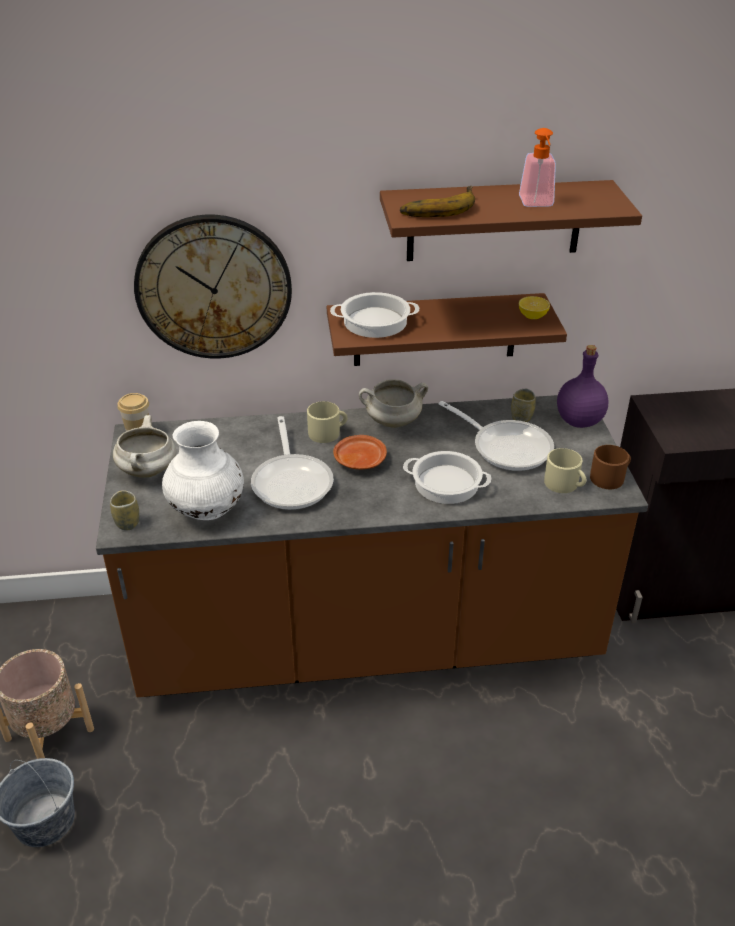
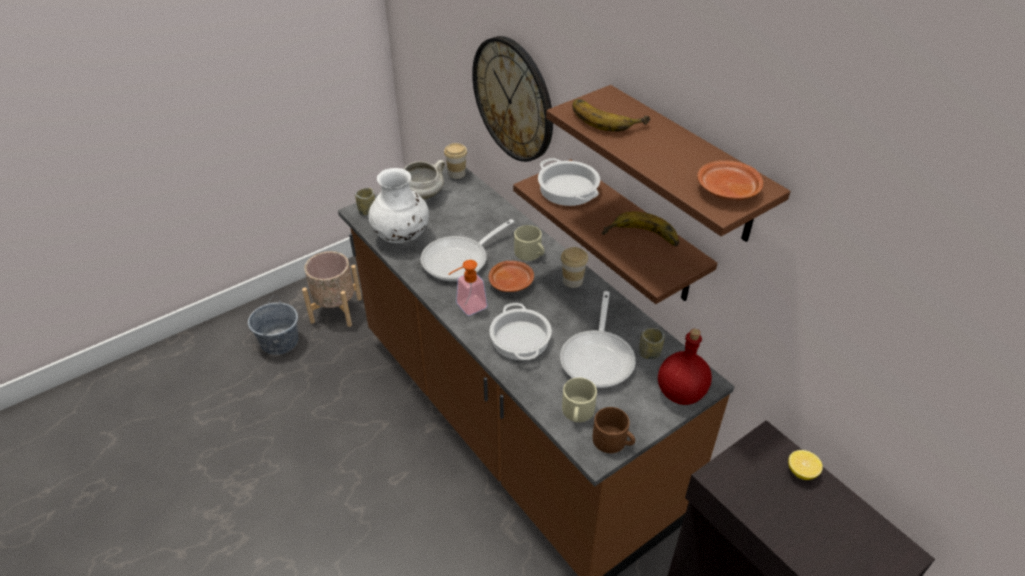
camera: 60 degrees right, 5 degrees up
(392, 422) = (572, 281): white cooking pot -> cup
(484, 313) = (641, 239): none -> banana
(532, 316) = (664, 268): lemon -> lemon (801, 472)
(537, 204) = (672, 163): soap dispenser -> soap dispenser (467, 308)
(579, 420) = (681, 393): purple bottle -> red bottle
(594, 198) = (727, 190): none -> brown plate

